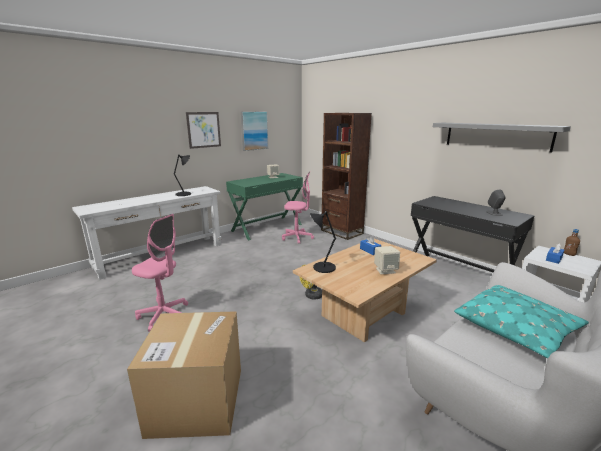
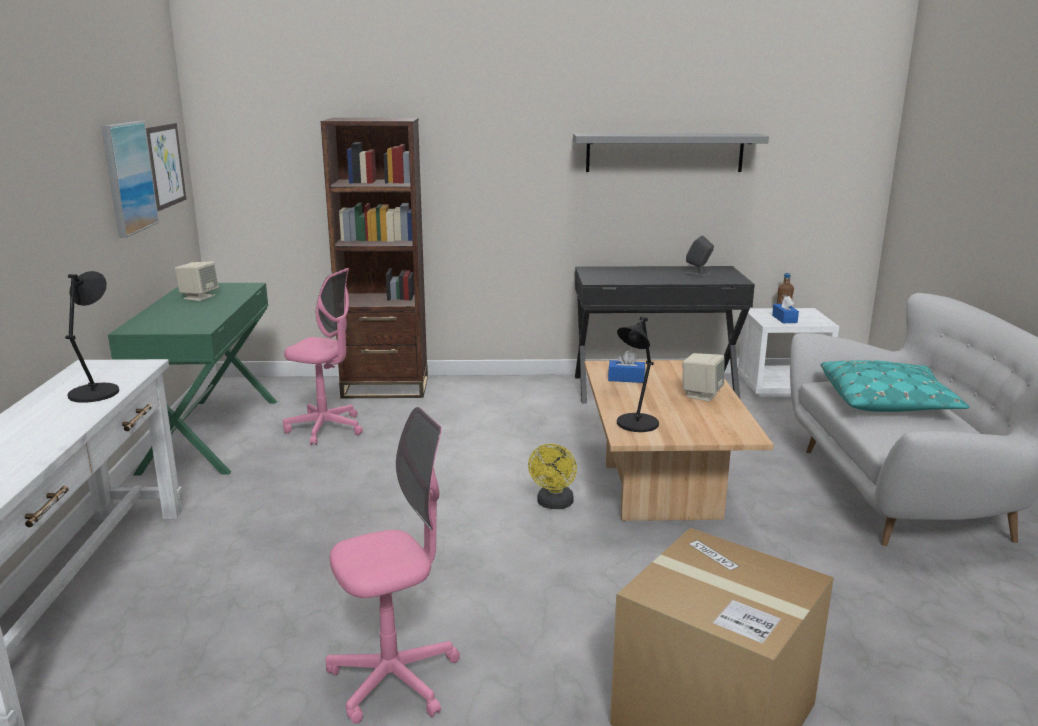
camera: 50 degrees left, 0 degrees up
(204, 130) = (49, 190): picture -> picture (165, 165)
(297, 238) = (325, 428): pink office chair -> pink office chair turned 60 degrees clockwise

